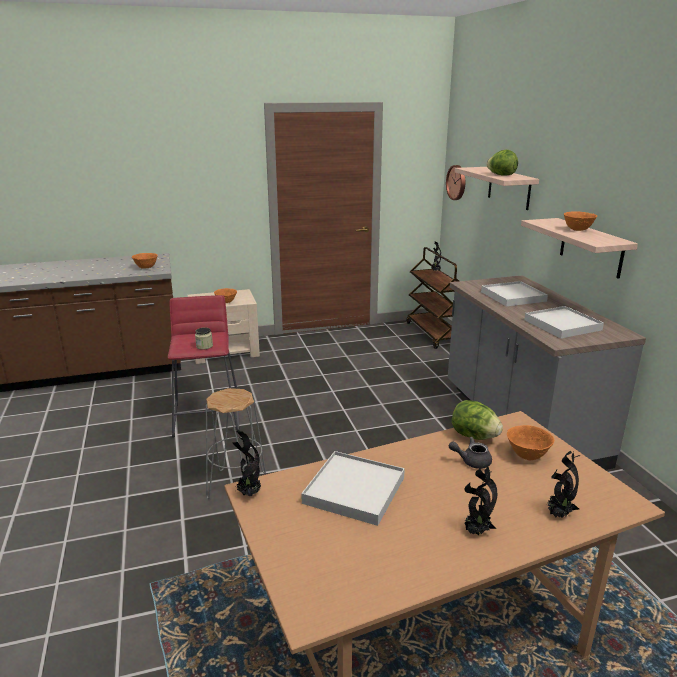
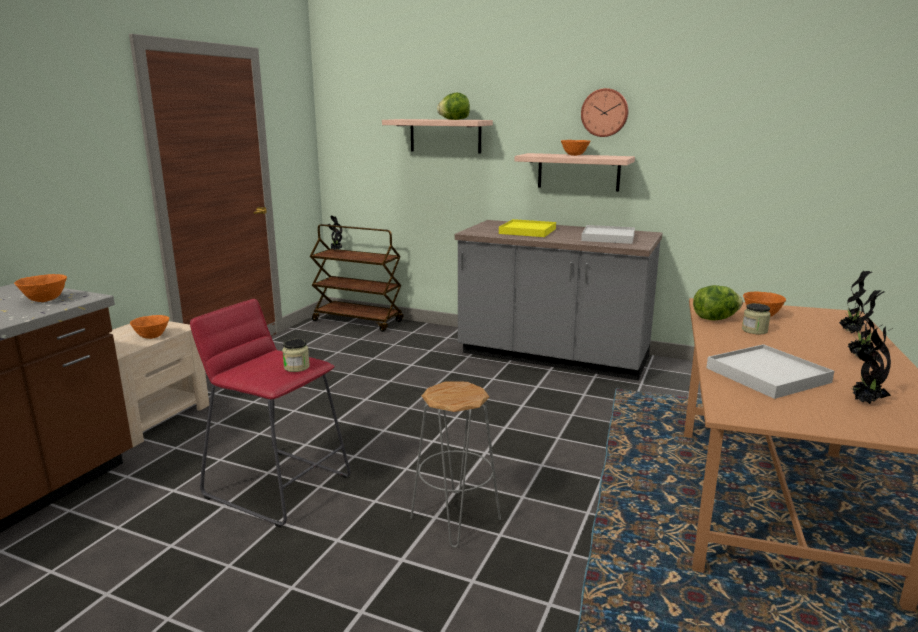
camera: 50 degrees left, 5 degrees down
(248, 494) = (737, 415): potted plant -> potted plant (865, 402)
(457, 182) = (347, 144): wall clock -> wall clock (605, 112)
(471, 461) = (754, 330): grey teapot -> jar
(513, 296) = (528, 231): white tray -> yellow tray

